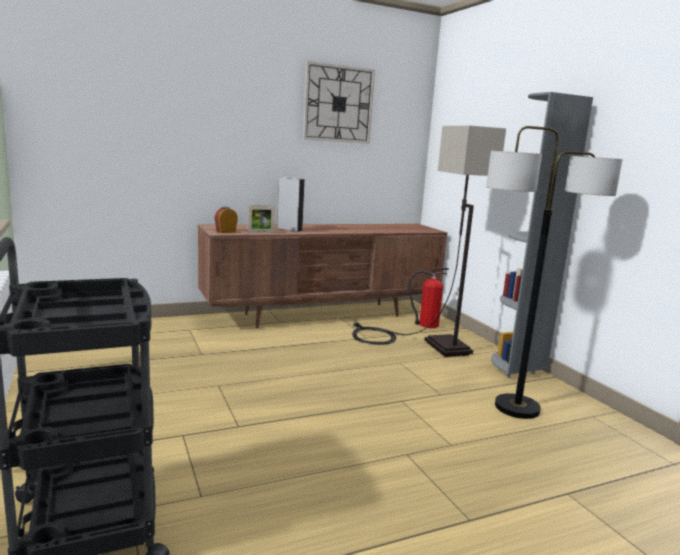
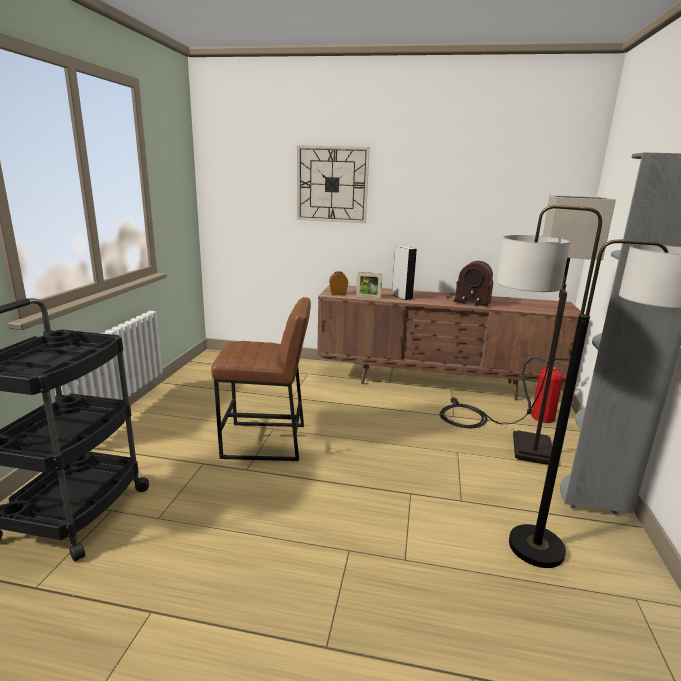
camera: 35 degrees right, 5 degrees up
(225, 397) = (266, 441): none -> brown chair
(338, 104) = (476, 170): wall clock -> wall clock (332, 184)
(347, 228) = (468, 300): none -> radio

